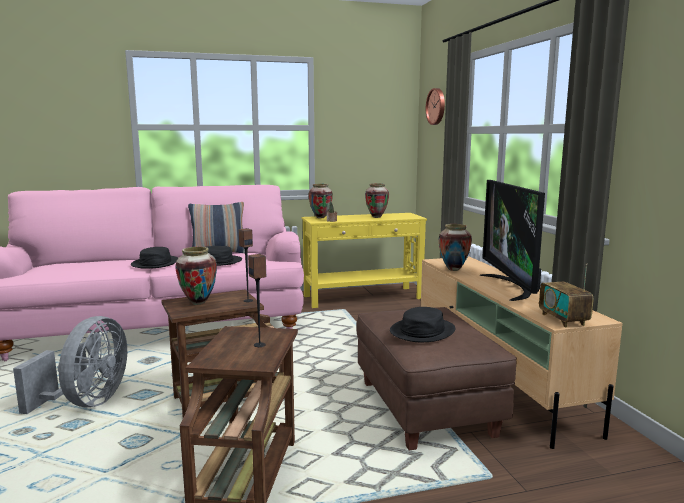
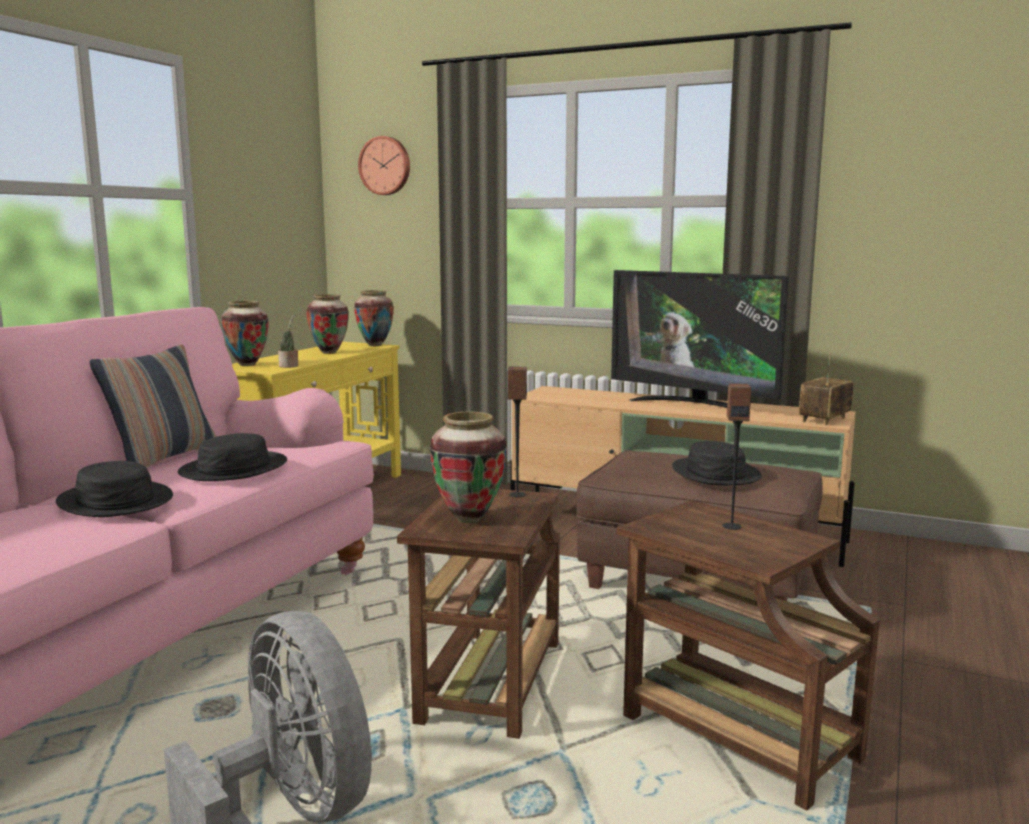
camera: 50 degrees left, 0 degrees up
(453, 269) = (585, 401): vase -> vase (375, 345)
(563, 320) = (824, 420): radio -> radio turned 105 degrees clockwise

